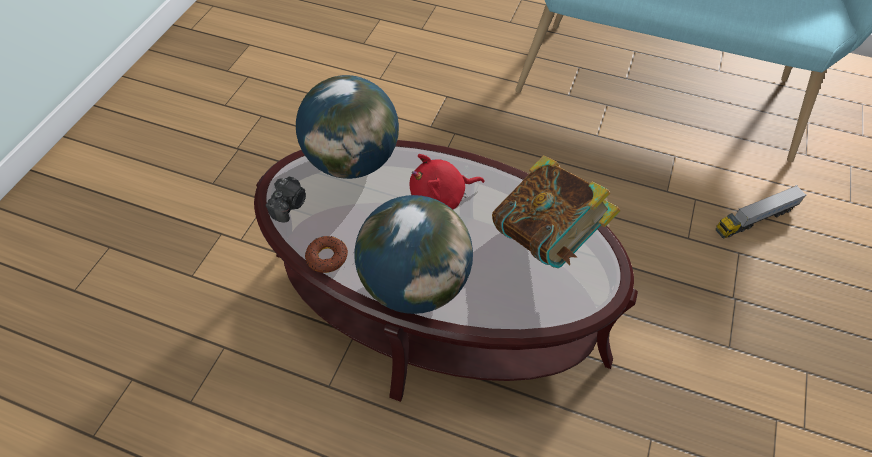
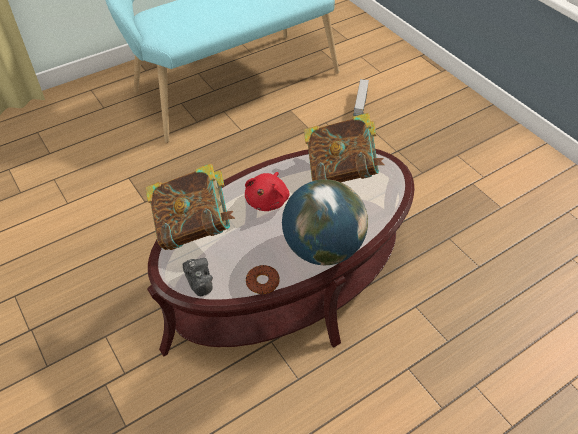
camera: 55 degrees left, 5 degrees down
(352, 161) = (193, 228): globe -> book

